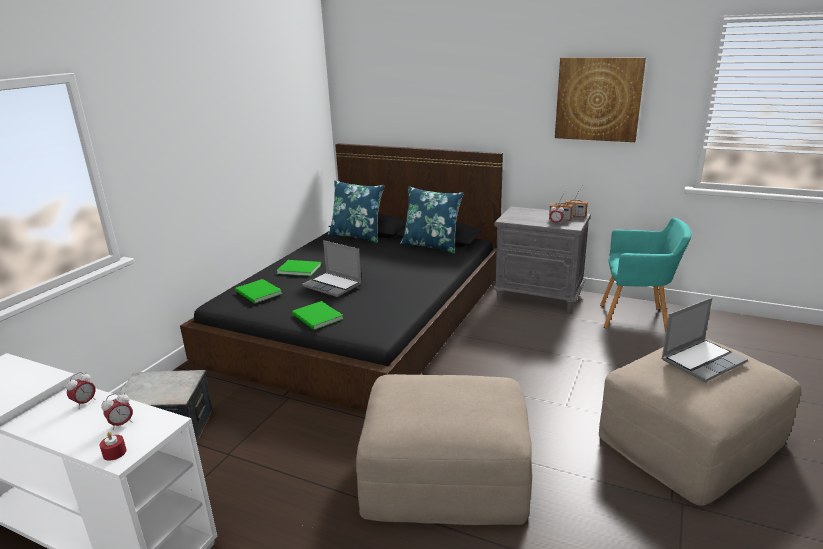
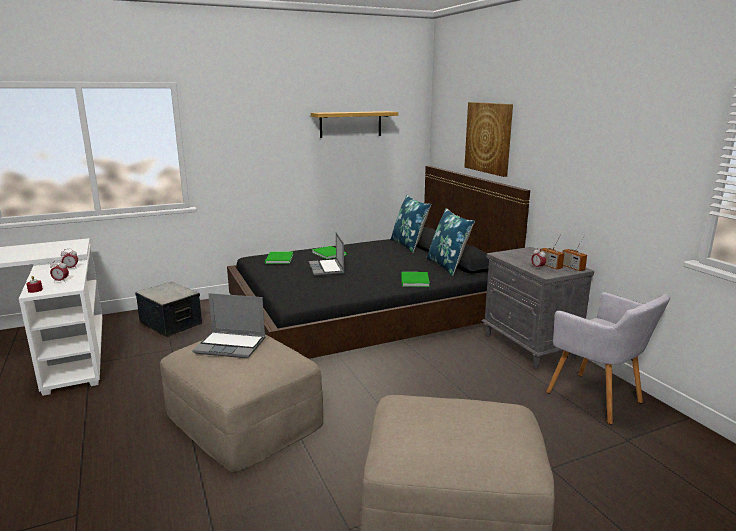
camera: 40 degrees right, 5 degrees down
(268, 107) = (350, 124): none -> shelf
(317, 317) = (280, 283): green book -> green book (414, 281)
(598, 99) = (612, 143): picture -> picture (488, 138)
(637, 318) = (598, 399): turquoise armchair -> grey armchair
(702, 360) = (465, 418): laptop -> laptop (231, 345)

